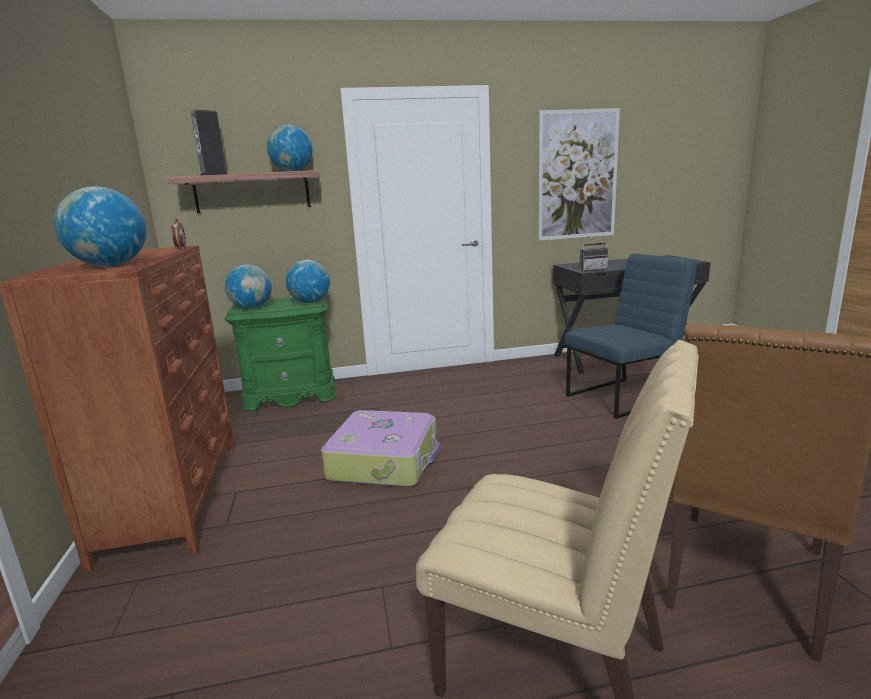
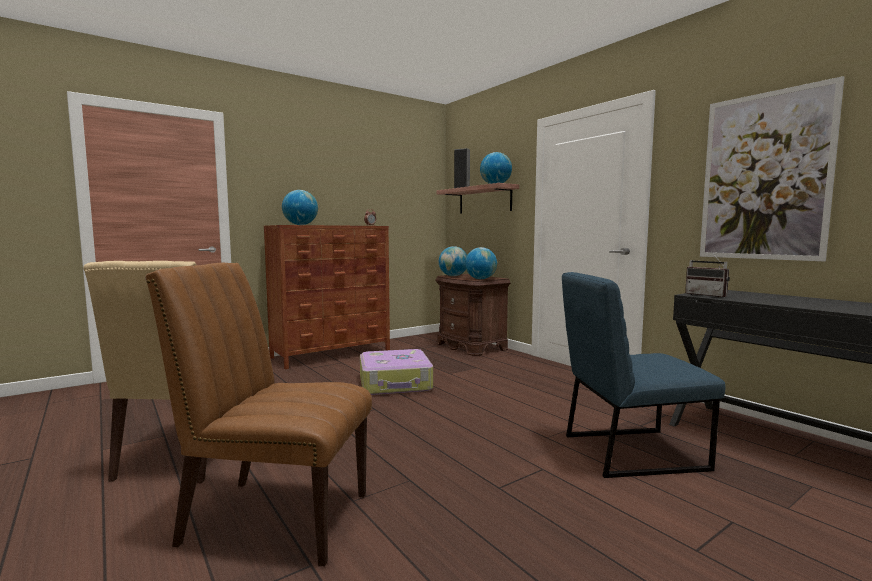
camera: 65 degrees right, 10 degrees down
(291, 396) = (469, 346): green nightstand -> brown nightstand
(623, 397) = (629, 452): blue chair -> blue chair turned 135 degrees clockwise

